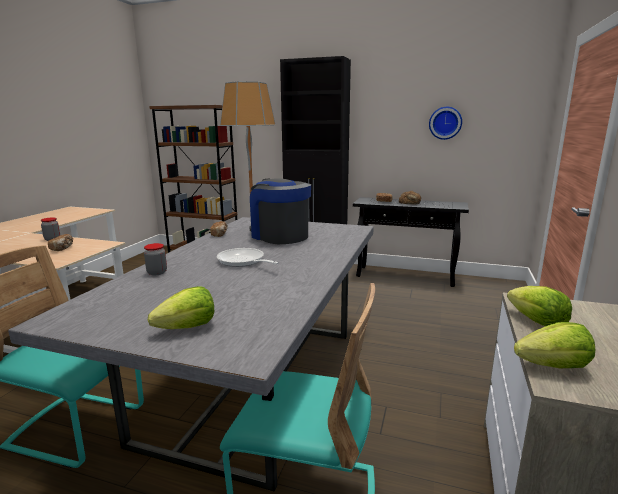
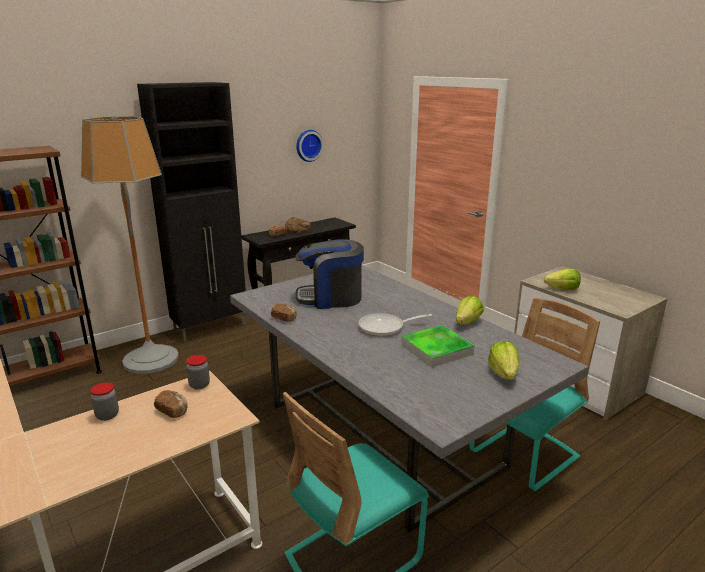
camera: 55 degrees left, 5 degrees up
(157, 272) = (369, 366): jar -> jar (199, 385)
(218, 287) = (436, 349): none -> tray
(553, 366) = (607, 305): lettuce -> lettuce (467, 322)

